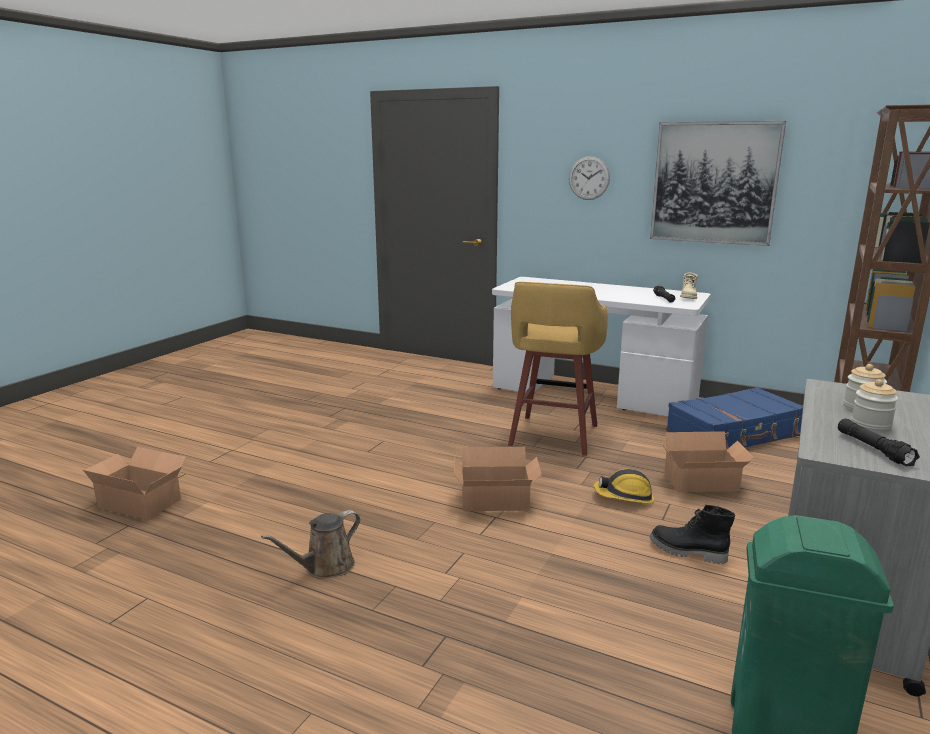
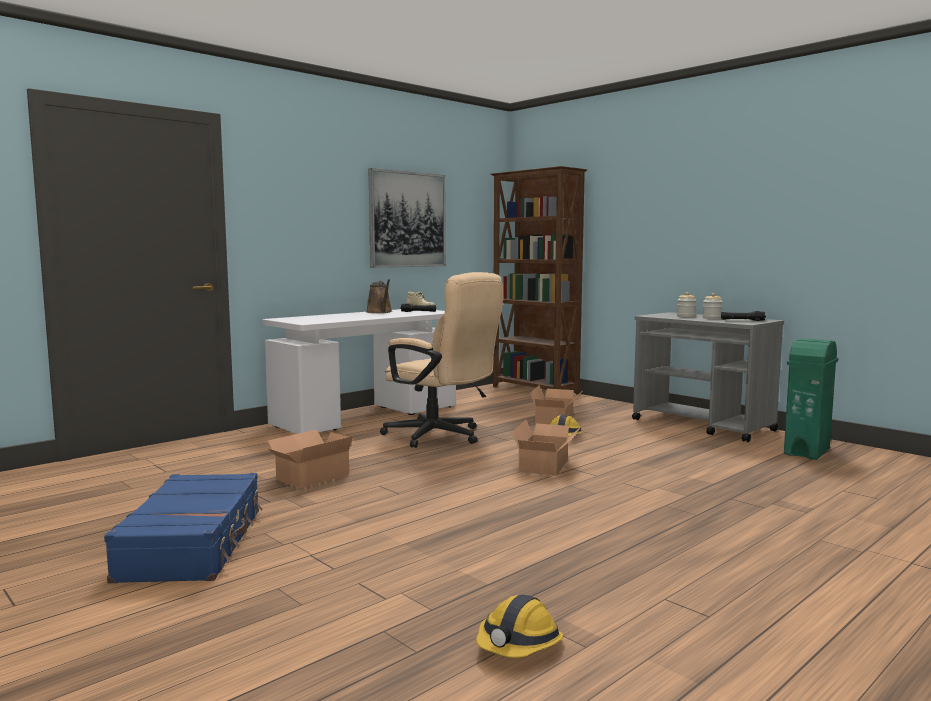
camera: 70 degrees left, 10 degrees down
(82, 541) = (519, 645): none -> hard hat
(140, 501) = (424, 610): cardboard box -> cardboard box (310, 476)
(325, 567) = (630, 524): brown watering can -> brown watering can (380, 312)
(553, 436) = (441, 437): yellow stool -> beige office chair
(589, 178) = (317, 214): wall clock -> none
(687, 552) = (643, 437): black boot -> none
(734, 434) = (489, 403): blue suitcase -> blue suitcase (194, 544)

